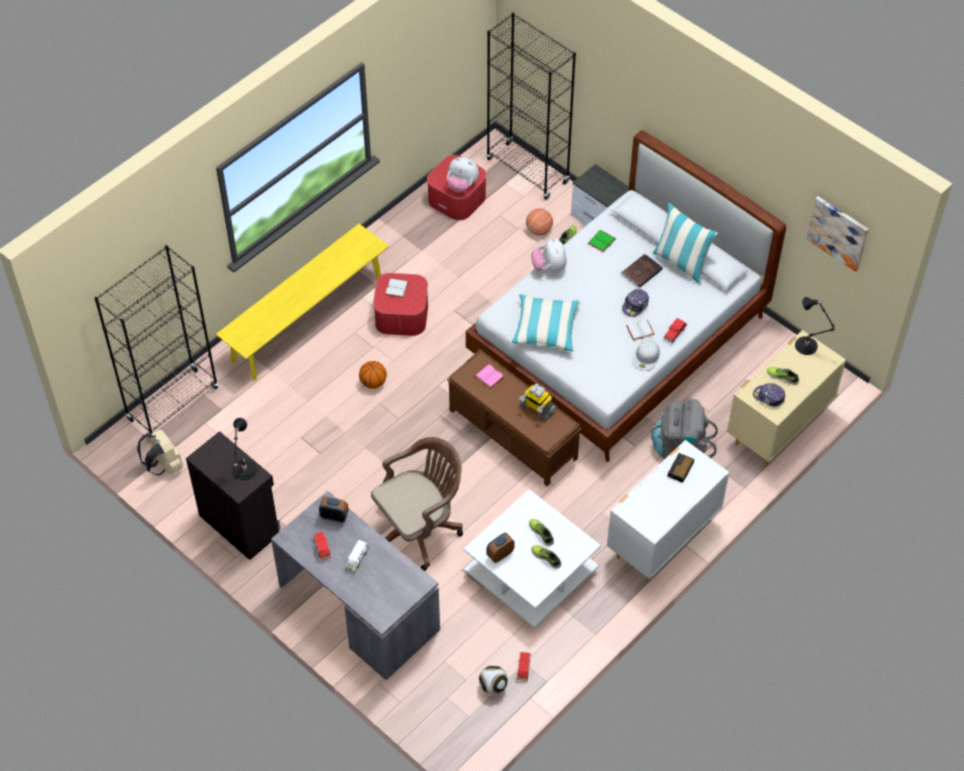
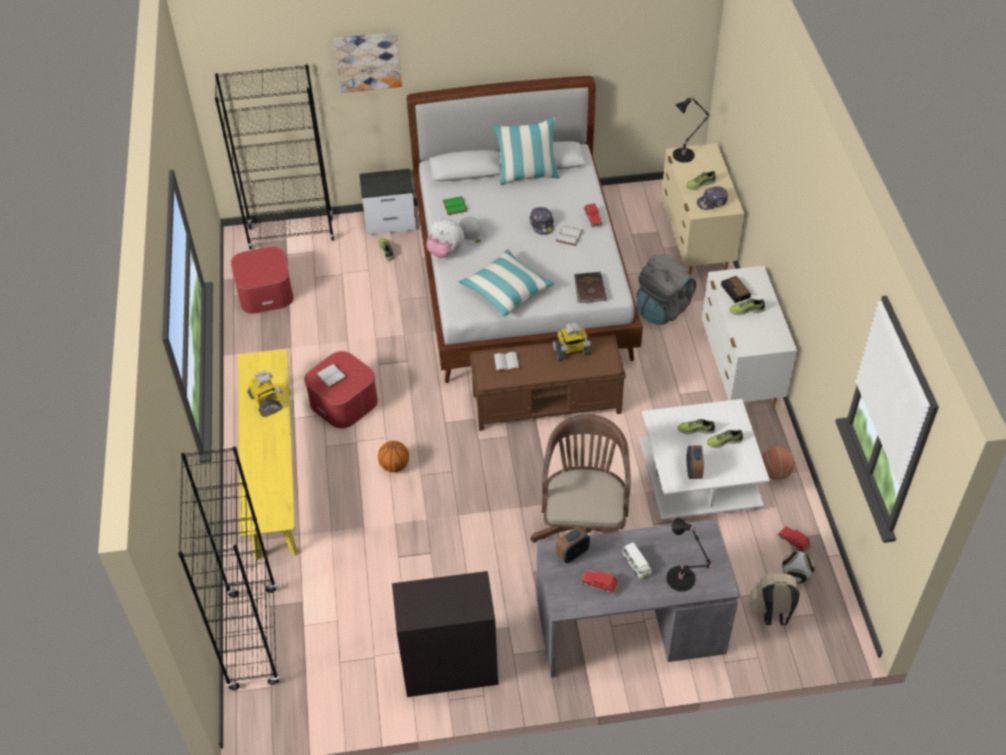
camera: 50 degrees left, 5 degrees down
(164, 466) = (319, 692): beige backpack -> beige backpack (772, 613)
(244, 471) = (461, 591): black table lamp -> black table lamp (682, 580)
(332, 268) = (266, 402): none -> toy robot
(462, 185) = (273, 269): plush toy -> none
(490, 376) = (506, 362): pink book -> white book
(539, 230) = (358, 263): basketball -> basketball (775, 472)
(641, 271) = (511, 202): brown book -> brown book (589, 289)
(646, 357) = (600, 248): white cap -> white cap (472, 234)
(667, 487) = (746, 310): none -> shoe
(838, 232) = (649, 43): picture -> picture (368, 61)

